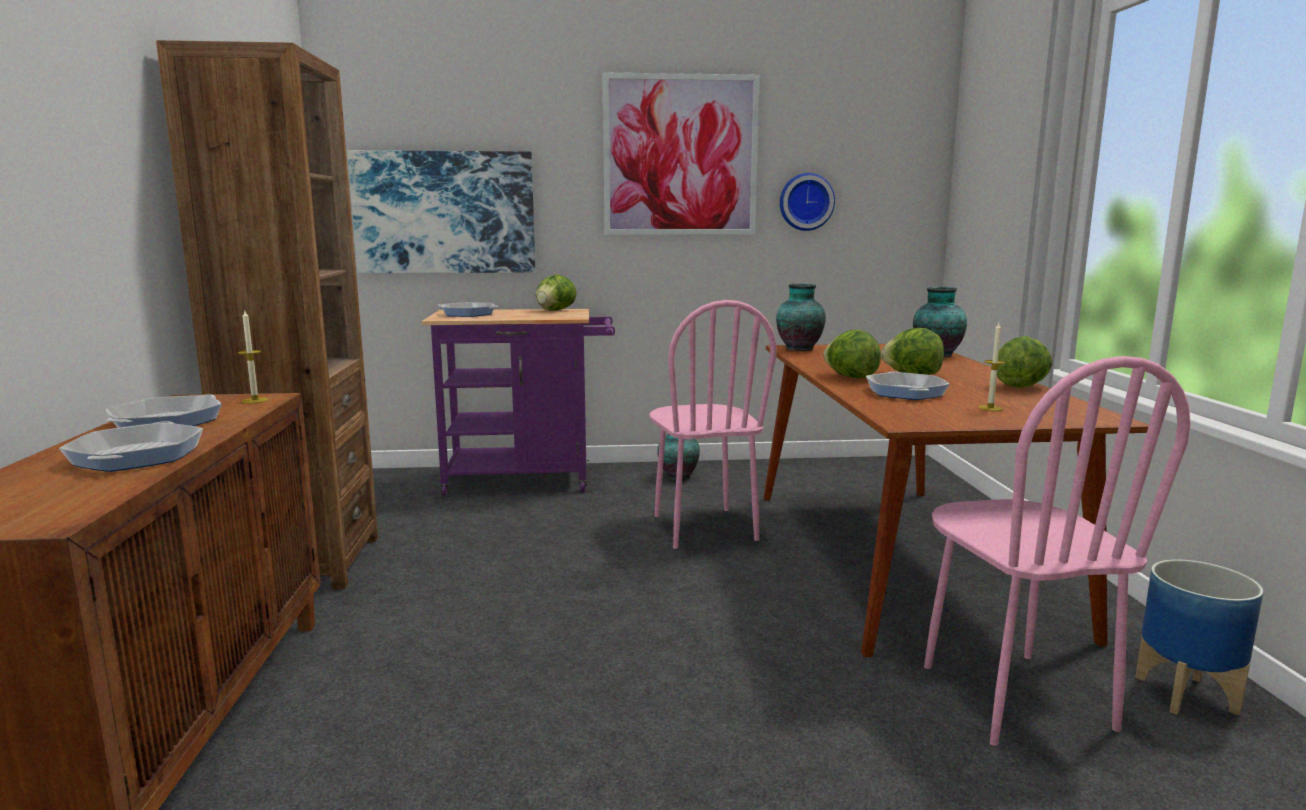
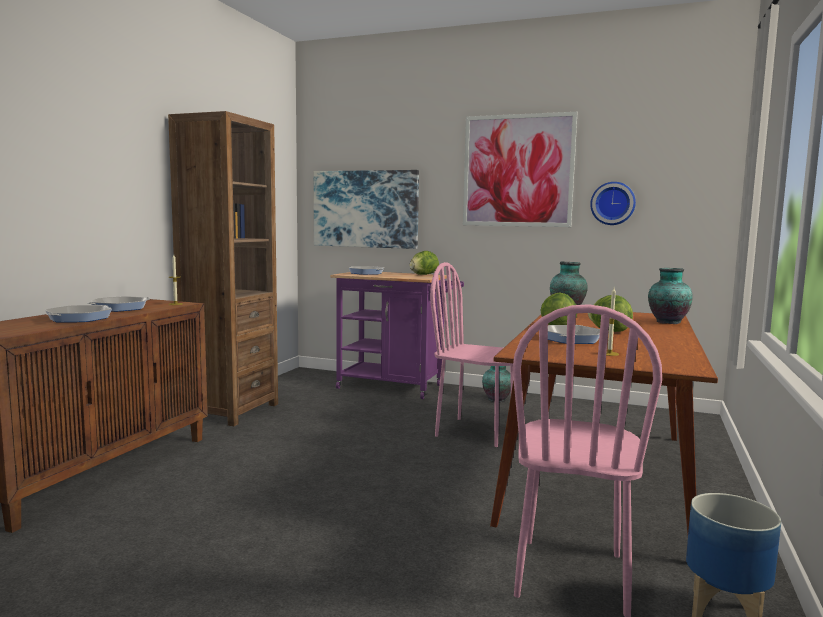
camera: 25 degrees right, 5 degrees down
(703, 528) = (476, 432): pink chair -> pink chair turned 105 degrees clockwise
(1020, 386) = (677, 345): lettuce -> none

